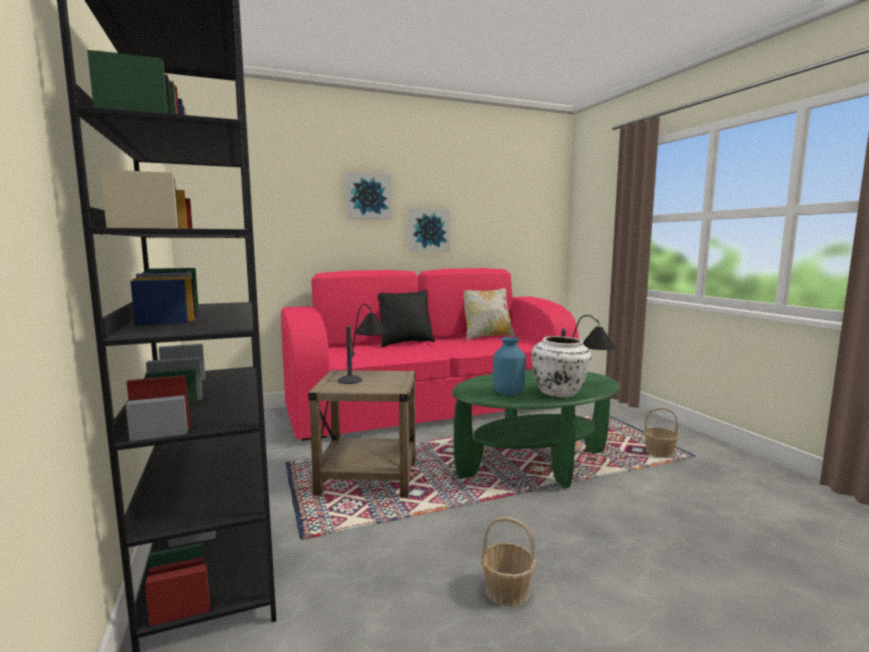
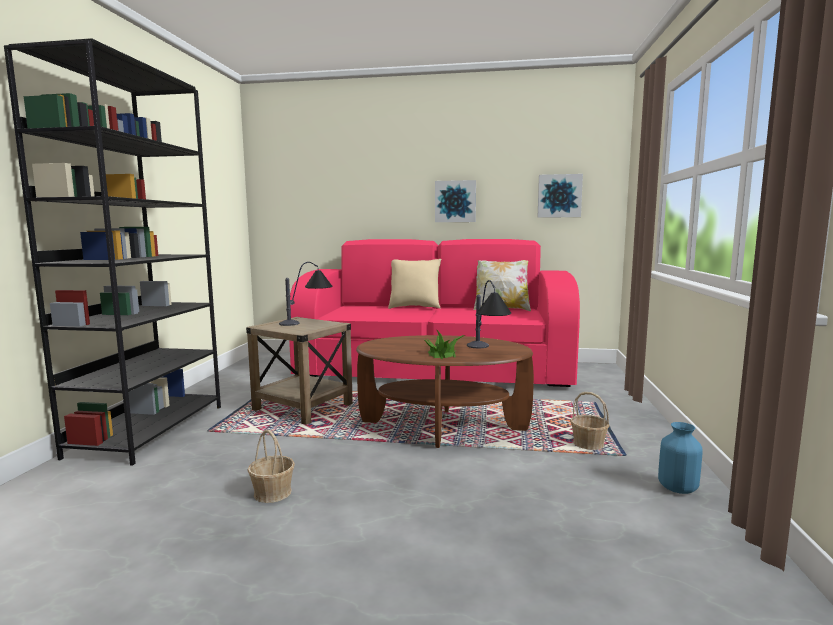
camera: 30 degrees right, 0 degrees up
(368, 196) = (397, 172): picture -> picture (559, 196)
(405, 343) = (414, 307): black pillow -> beige pillow
(508, 393) = (400, 348): blue vase -> blue vase (678, 488)
(534, 465) = (442, 426): green coffee table -> brown coffee table
(559, 393) = (441, 354): white vase -> potted plant

